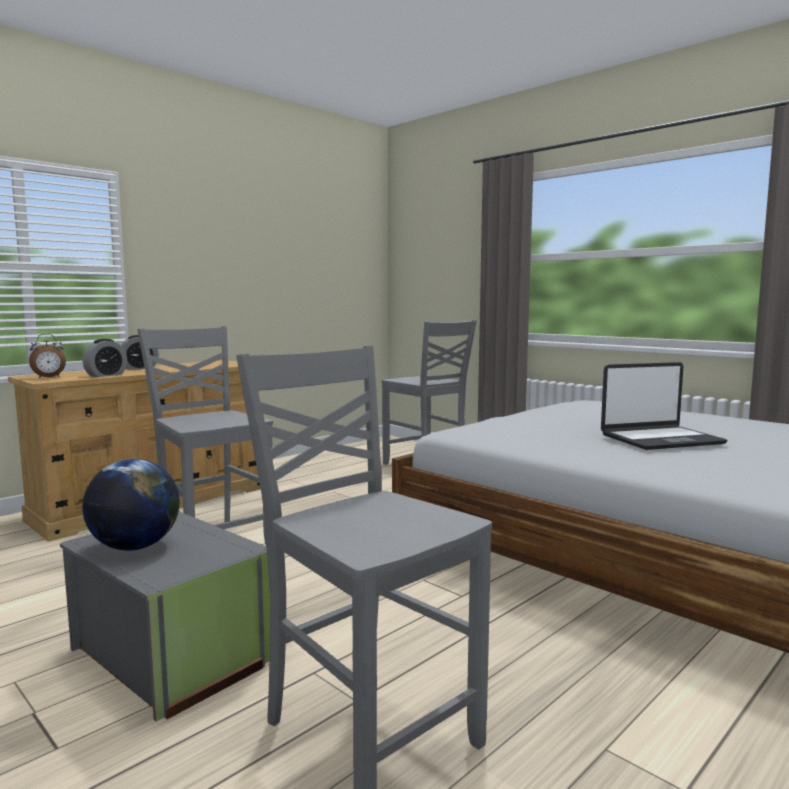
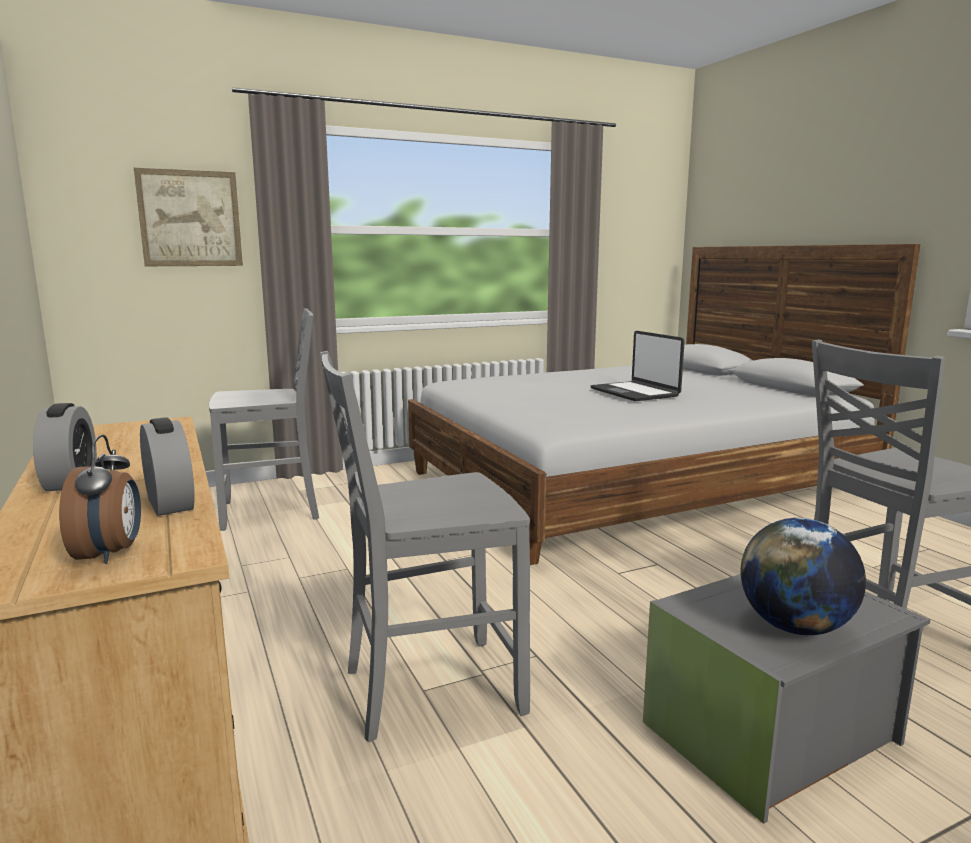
camera: 70 degrees left, 5 degrees up
(454, 256) = (190, 218): none -> picture
(660, 439) = (635, 392): laptop -> laptop turned 150 degrees clockwise

